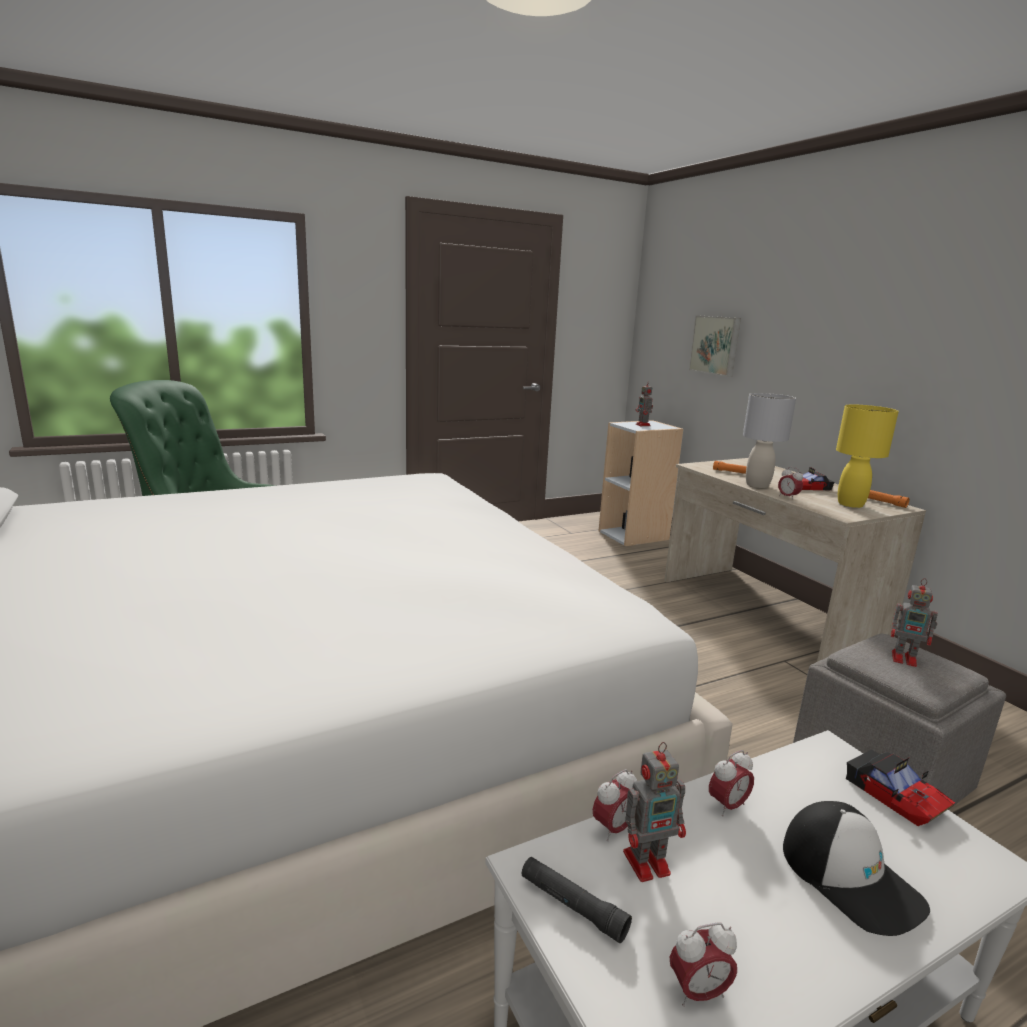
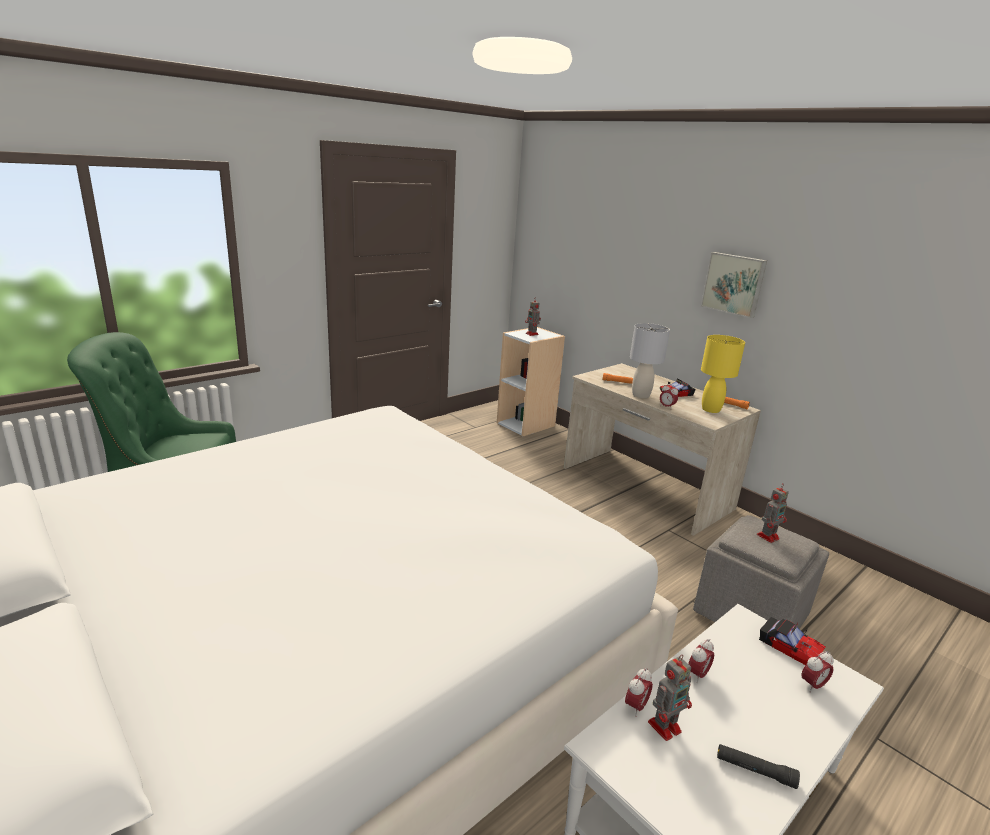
camera: 15 degrees left, 5 degrees up
(572, 906) = (633, 767): black flashlight -> black flashlight (755, 770)
(698, 992) = (723, 805): alarm clock -> alarm clock (812, 685)
(716, 345) = (591, 268): picture -> picture (734, 284)
(851, 877) = (781, 710): cap -> none
(905, 659) = (768, 536): toy robot -> toy robot turned 45 degrees counterclockwise

